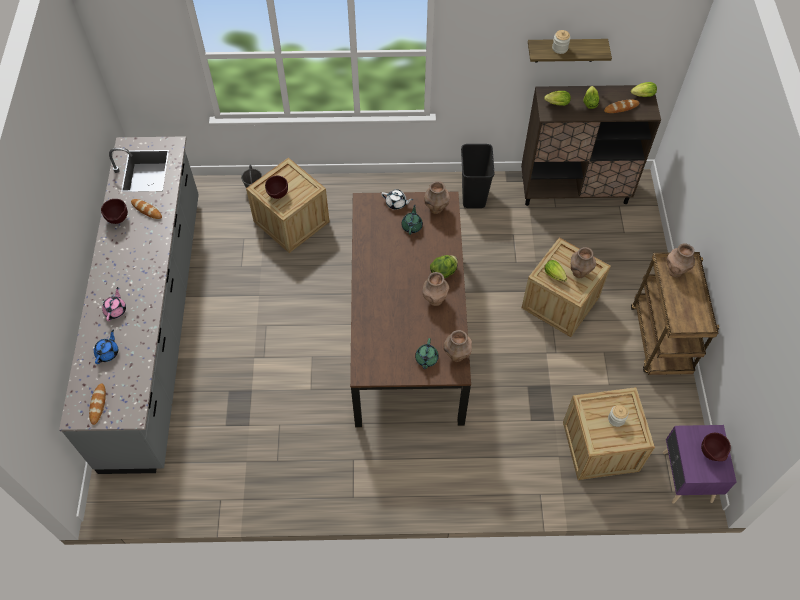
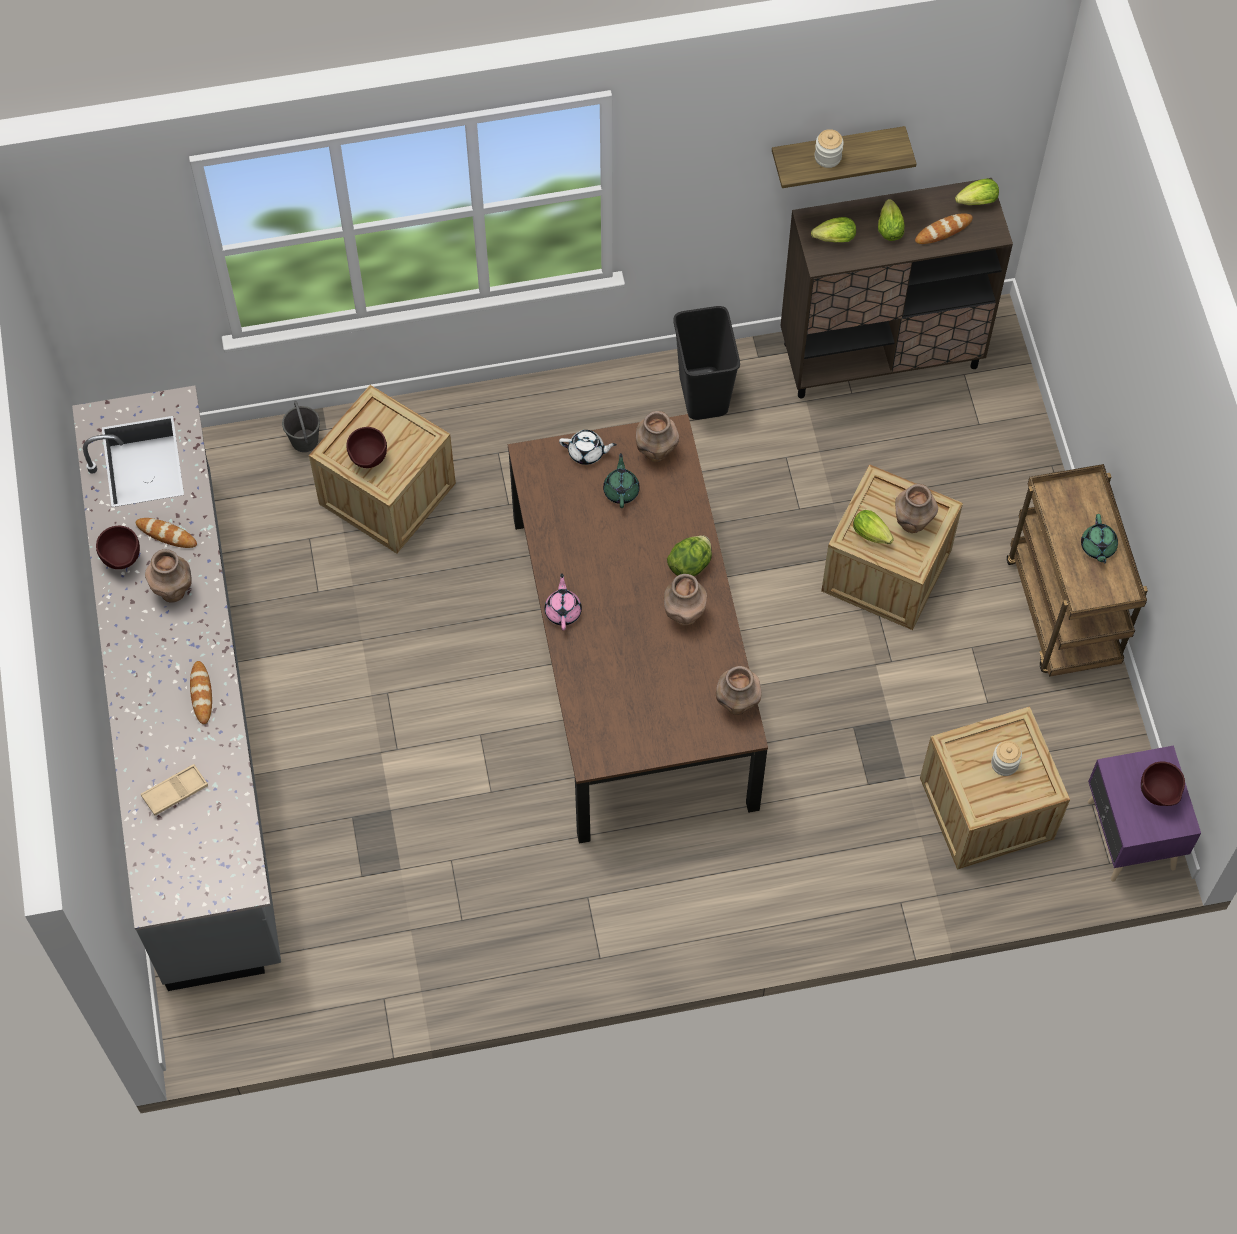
camera: 10 degrees left, 5 degrees up
(98, 404) = (184, 878): bread -> bread (201, 694)
(108, 352) = (175, 792): blue teapot -> beige tray
(116, 310) = (166, 719): pink teapot -> pink teapot (563, 611)
(426, 359) = (689, 717): green teapot -> green teapot (1098, 547)
(675, 271) = (1069, 503): brown vase -> brown vase (173, 591)

